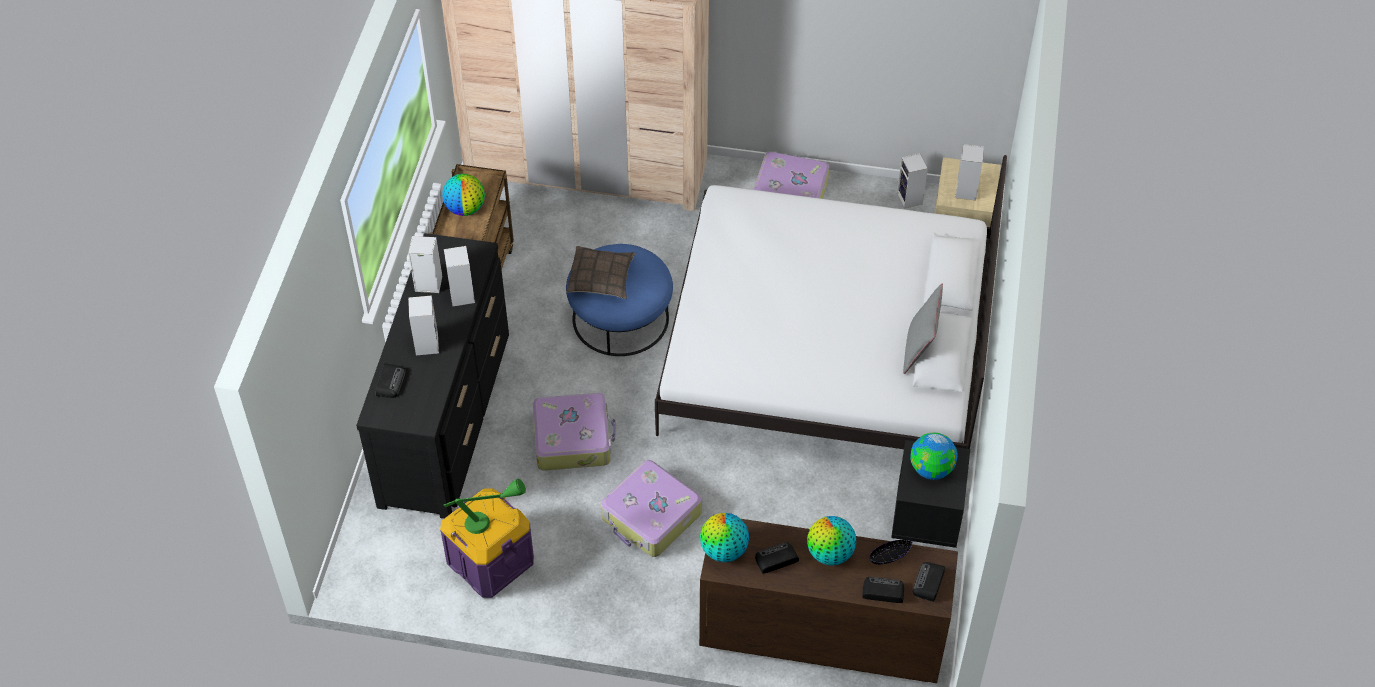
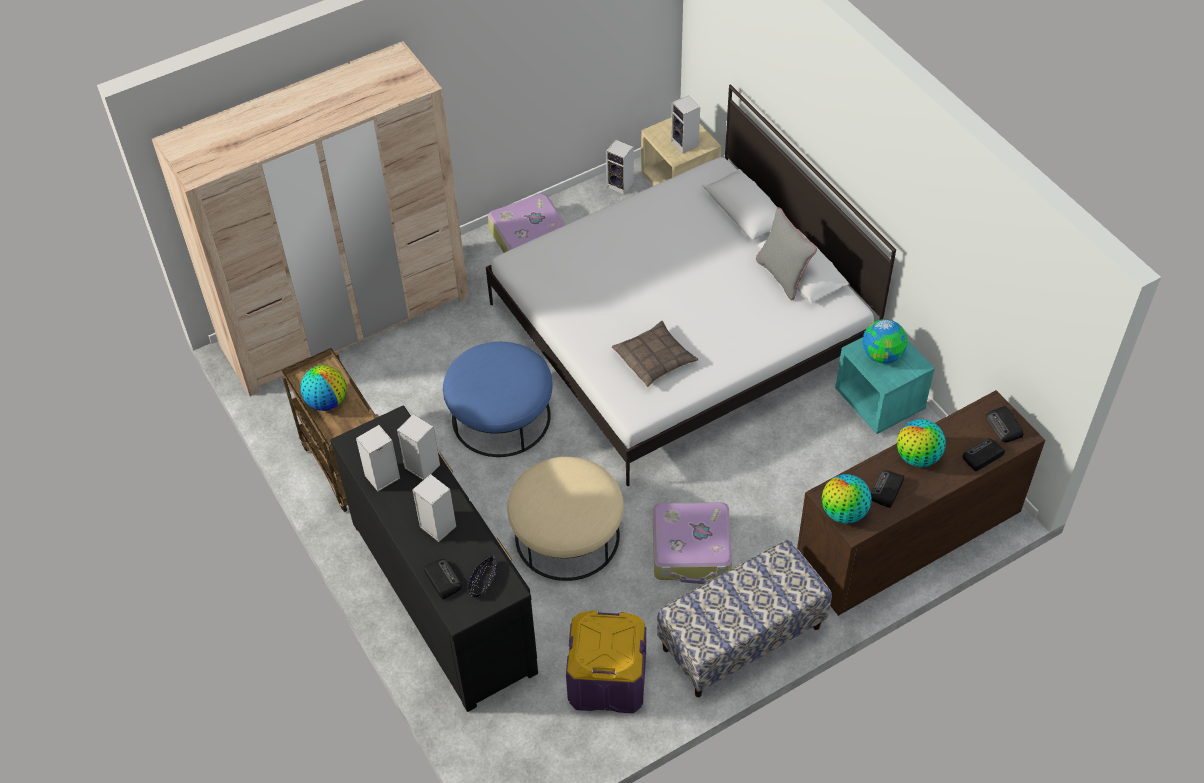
camera: 40 degrees left, 0 degrees up
(490, 521) = (612, 638): green table lamp -> none
(573, 439) = (567, 536): suitcase -> beige ottoman
(601, 278) = (483, 387): pillow -> pillow (654, 359)
(615, 607) = (741, 639): none -> bench
(890, 555) = (957, 427): black bowl -> black bowl (483, 580)
(927, 515) = (880, 401): black nightstand -> turquoise nightstand

